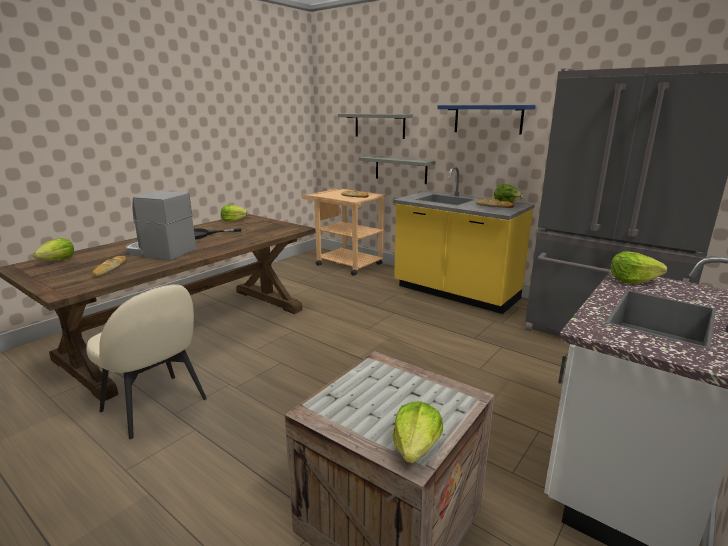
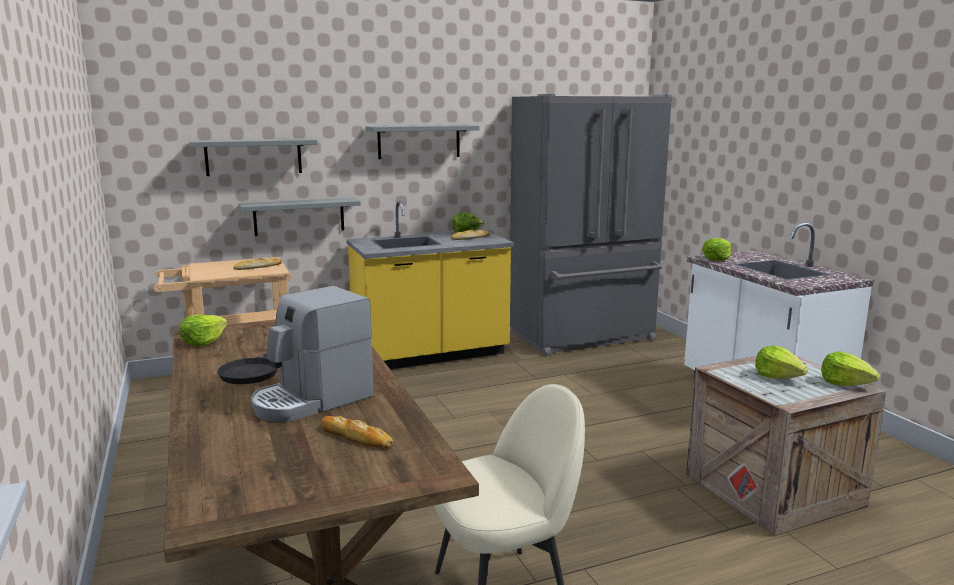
camera: 60 degrees left, 5 degrees down
(58, 260) = (221, 480): lettuce -> lettuce (778, 376)
(488, 119) = (419, 141): blue shelf -> grey shelf

